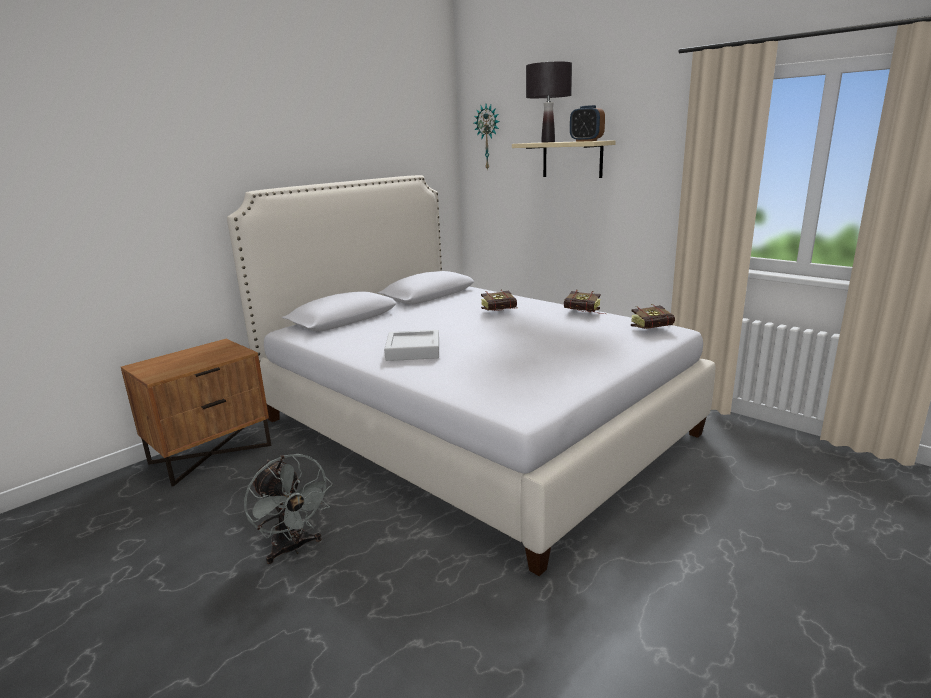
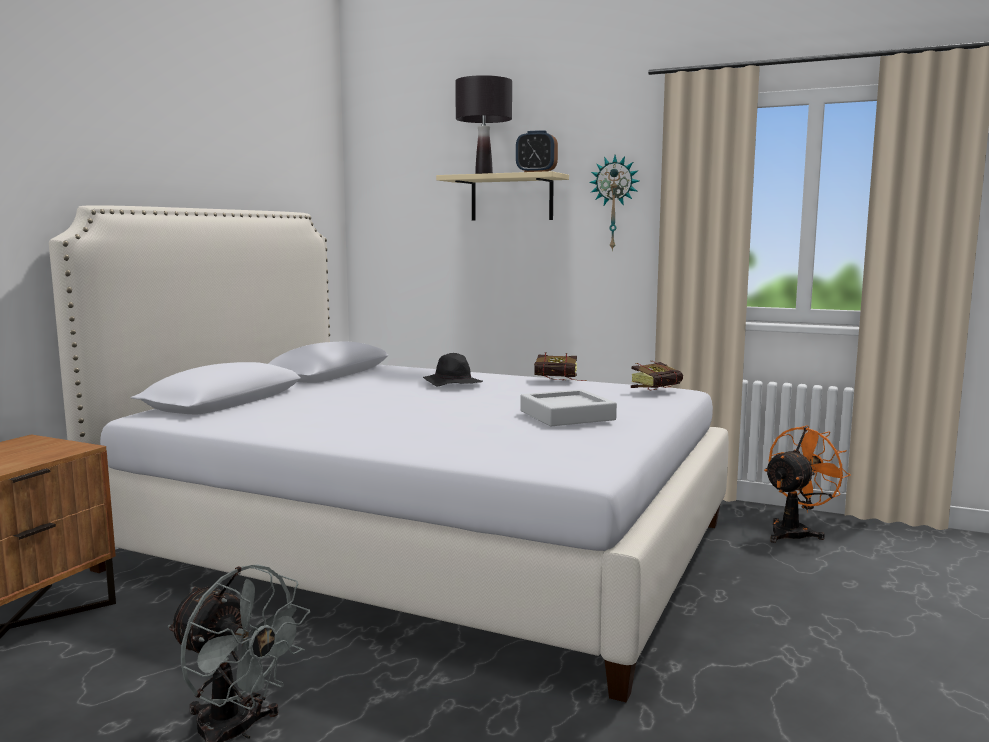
camera: 20 degrees left, 10 degrees down
(413, 350) = (370, 424): grey tray -> grey tray (567, 415)
(488, 137) = (390, 171): wall clock -> wall clock (614, 203)
(502, 311) = (452, 384): book -> black hat
(766, 450) = (795, 532): none -> orange fan

